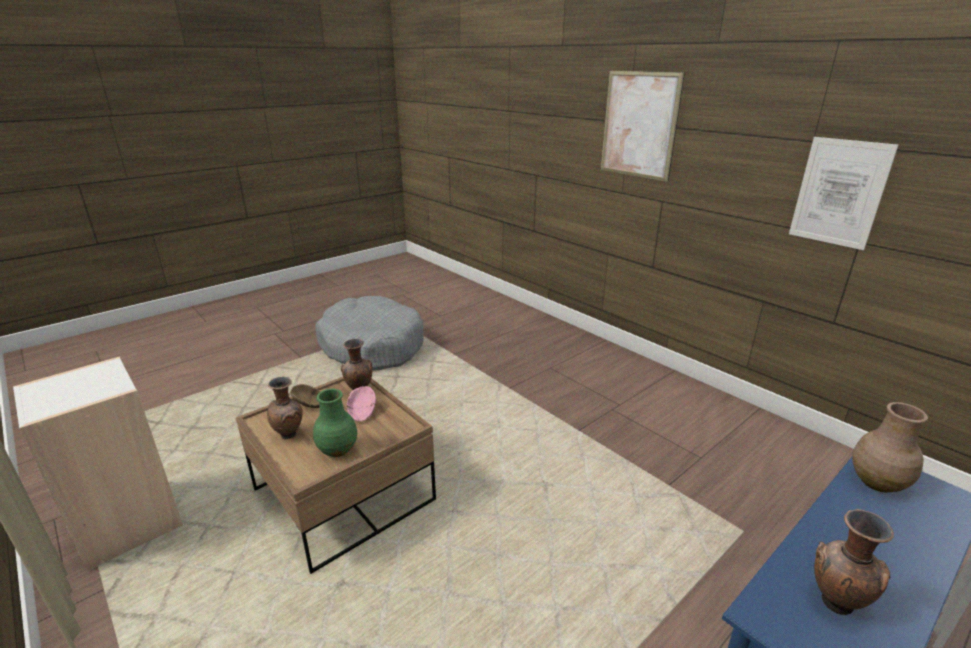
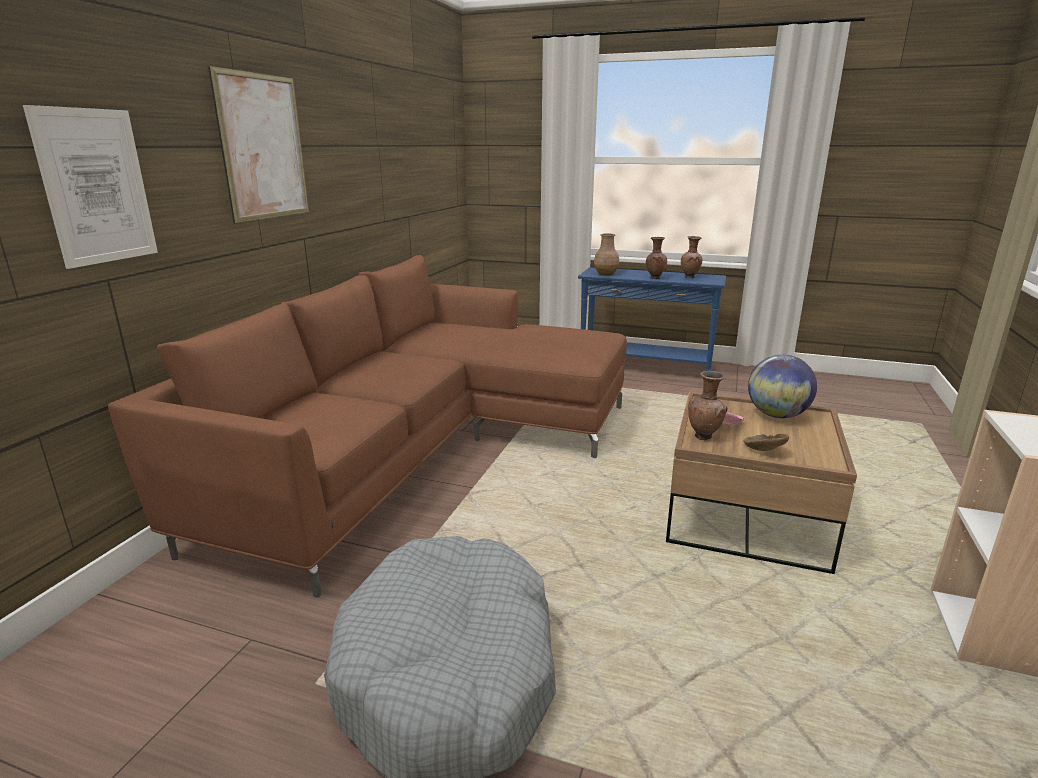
camera: 120 degrees left, 5 degrees down
(290, 435) = (808, 440): brown vase -> brown vase (654, 278)
(337, 450) = (777, 415): green vase -> globe
(589, 385) = (425, 447): none -> brown sofa
(839, 193) = (397, 183): picture -> picture (96, 187)

